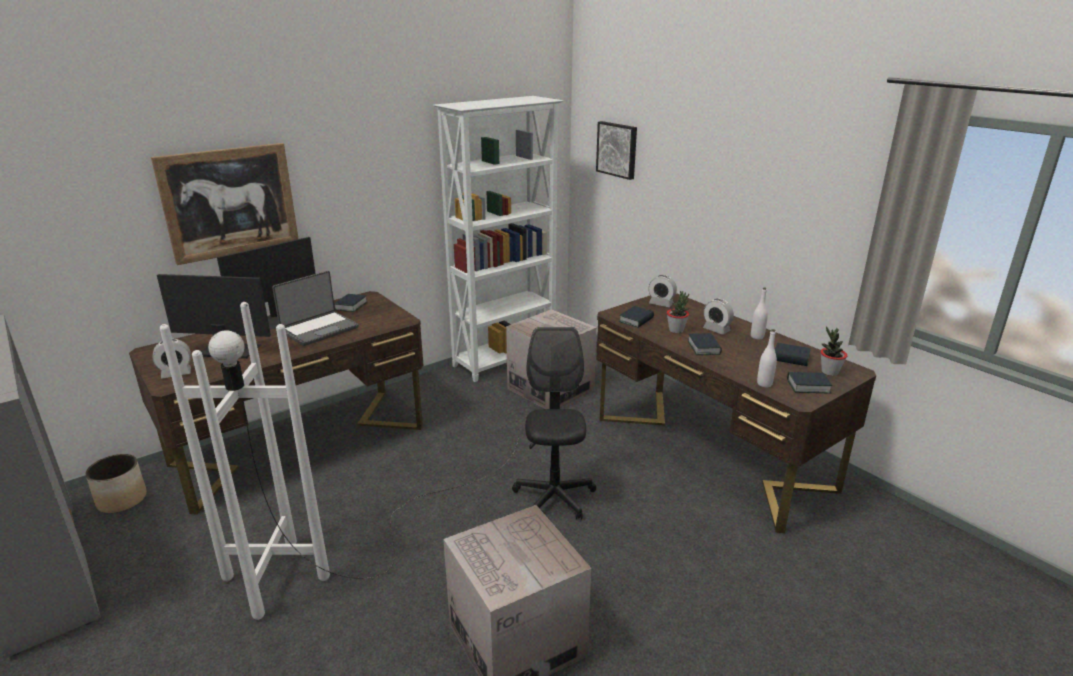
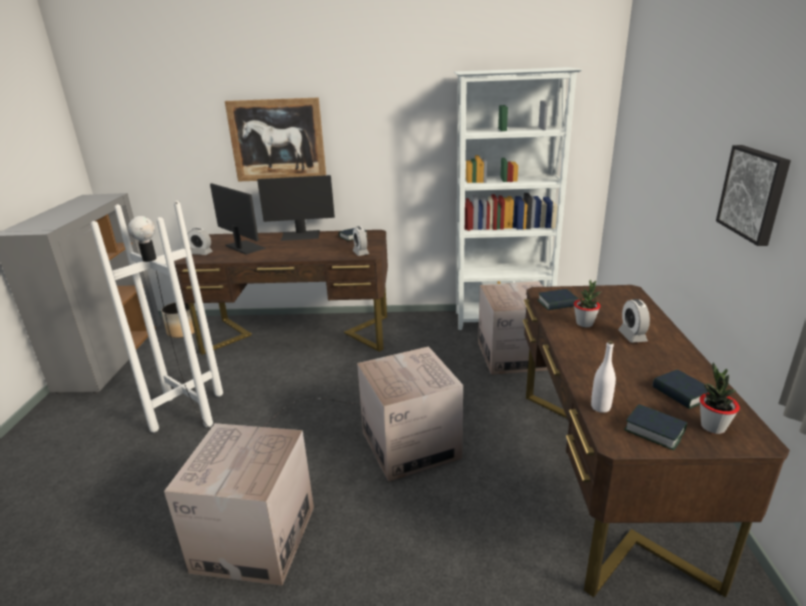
camera: 40 degrees right, 0 degrees up
(319, 329) = (310, 247): laptop -> none
(554, 497) = (410, 445): black office chair -> cardboard box
(617, 149) = (642, 126): picture -> picture (754, 193)
(661, 304) = (608, 295): alarm clock -> alarm clock (361, 253)
(704, 348) = (588, 348): book -> none
(757, 337) = (672, 357): white bottle -> none

